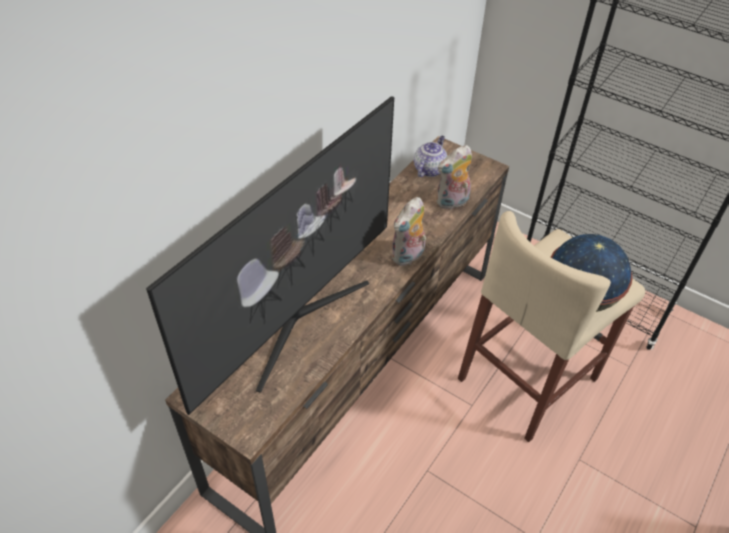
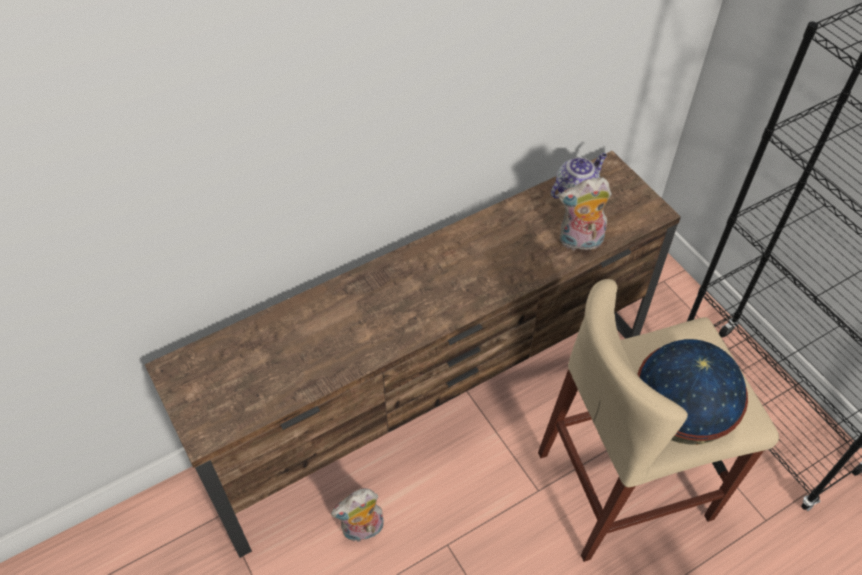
camera: 25 degrees right, 5 degrees up
(295, 321) = (319, 325): television -> none
(408, 256) = (487, 293): plush toy -> plush toy (363, 530)

